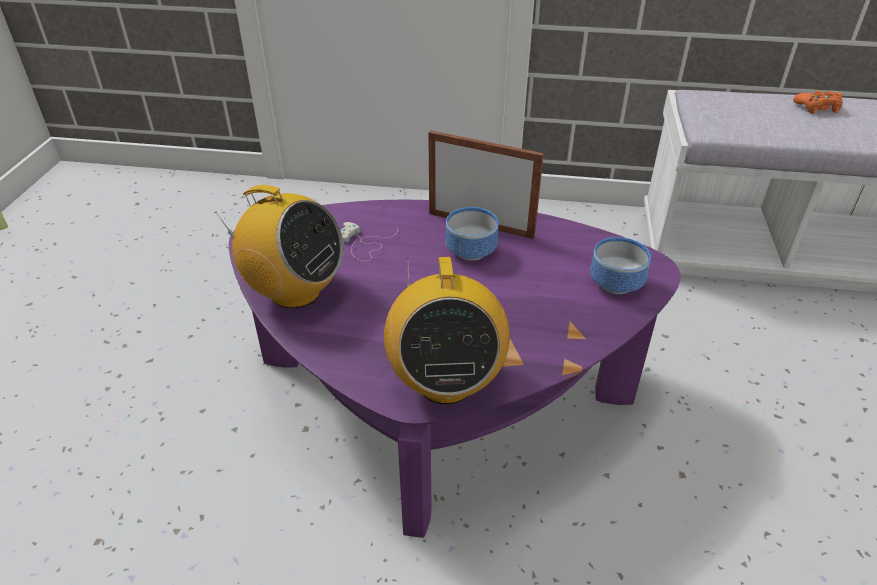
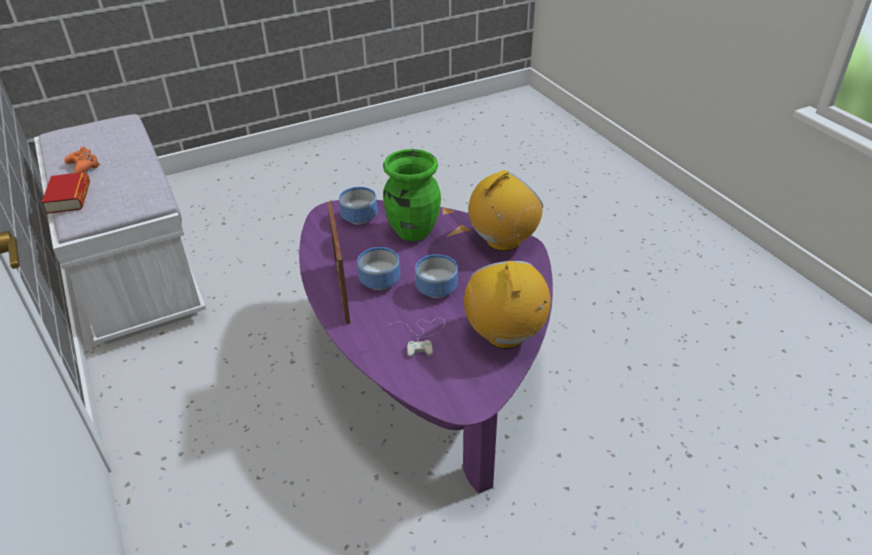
camera: 125 degrees left, 0 degrees up
(413, 280) = (437, 291): none -> bowl
(546, 313) = (413, 231): none -> green vase
(747, 94) = (69, 197): none -> book

